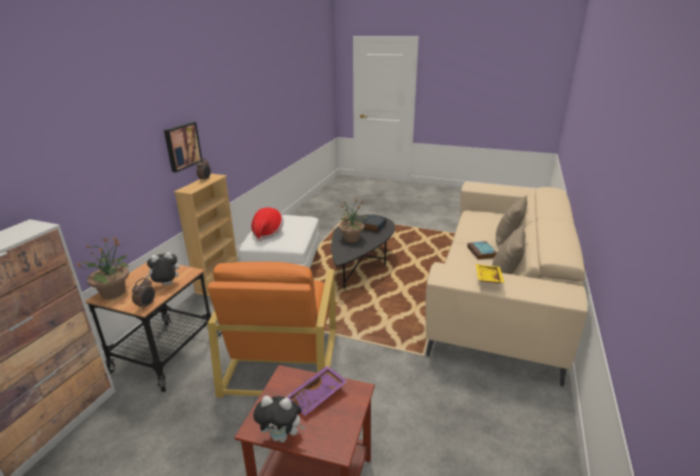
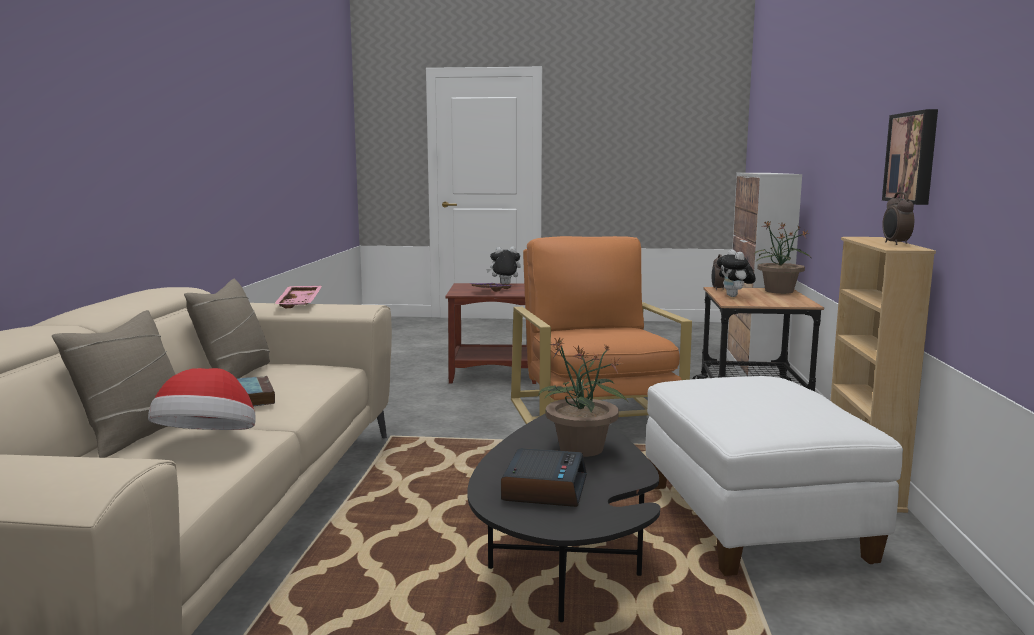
camera: 165 degrees right, 15 degrees down
(166, 285) = (734, 296): plush toy -> plush toy turned 120 degrees clockwise
(267, 233) = (769, 387): hat -> hat (208, 443)
(487, 278) = (300, 303): yellow tray -> pink tray

